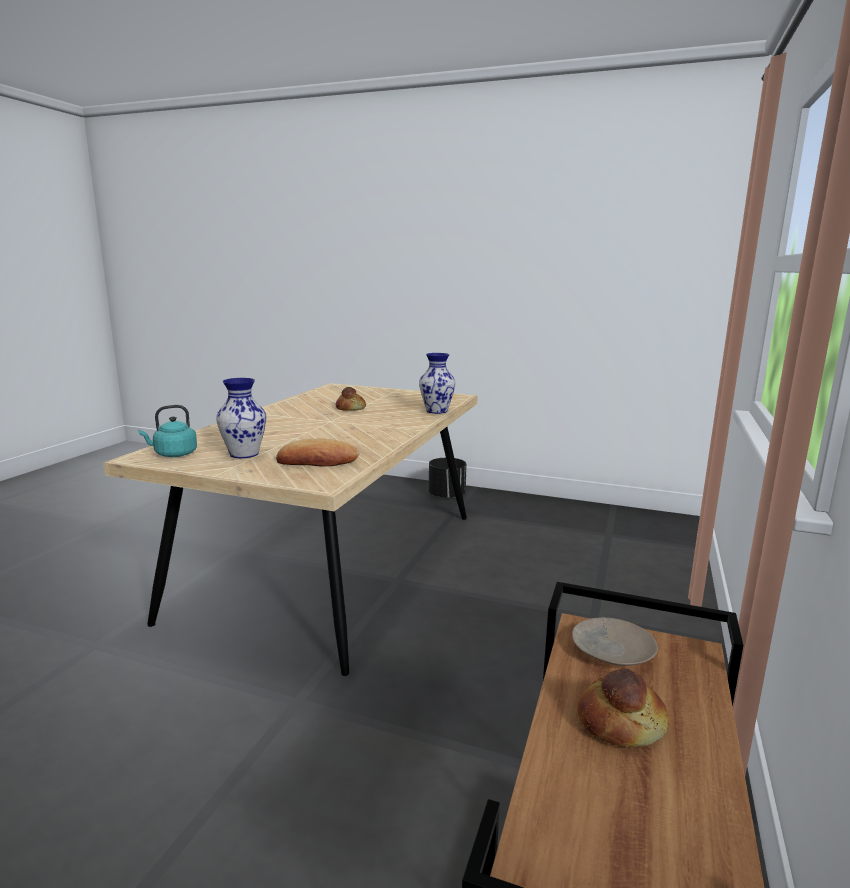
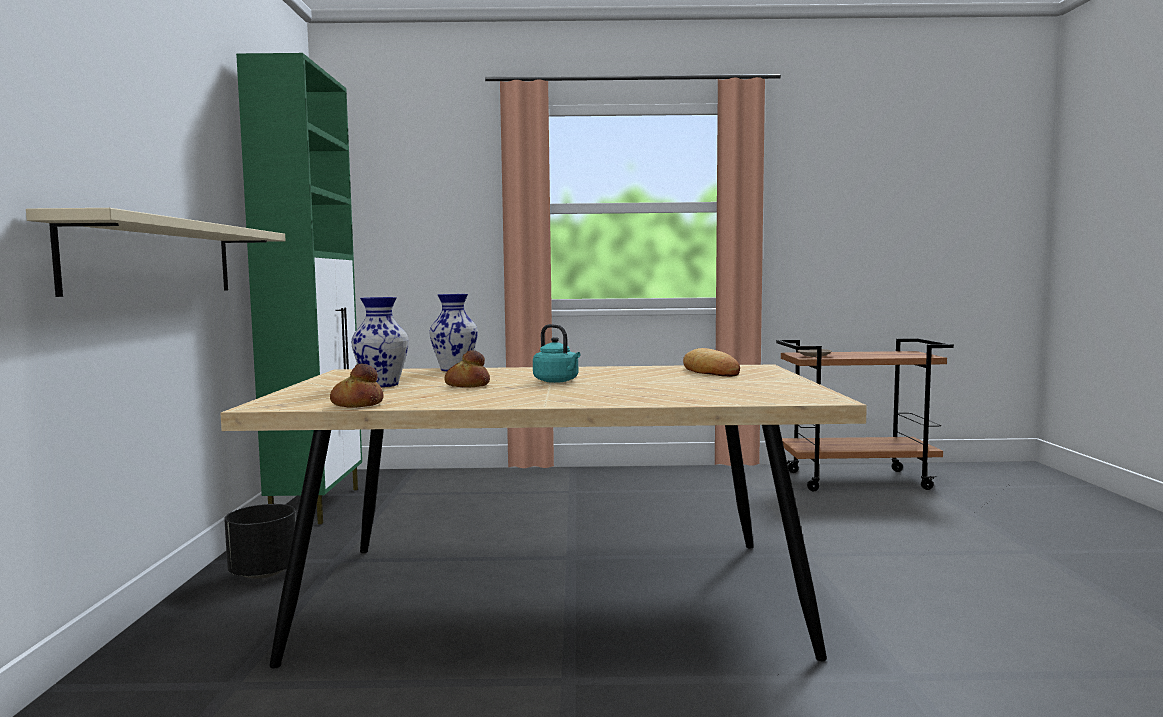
camera: 110 degrees left, 10 degrees down
(173, 454) = (787, 394): turquoise kettle -> turquoise kettle (557, 381)
(243, 454) = (735, 383): vase -> vase (382, 385)
(443, 311) = (155, 258): none -> beige shelf
(582, 510) = (318, 505): none -> green cabinet
(620, 722) = (854, 355): bread -> bread (356, 404)

